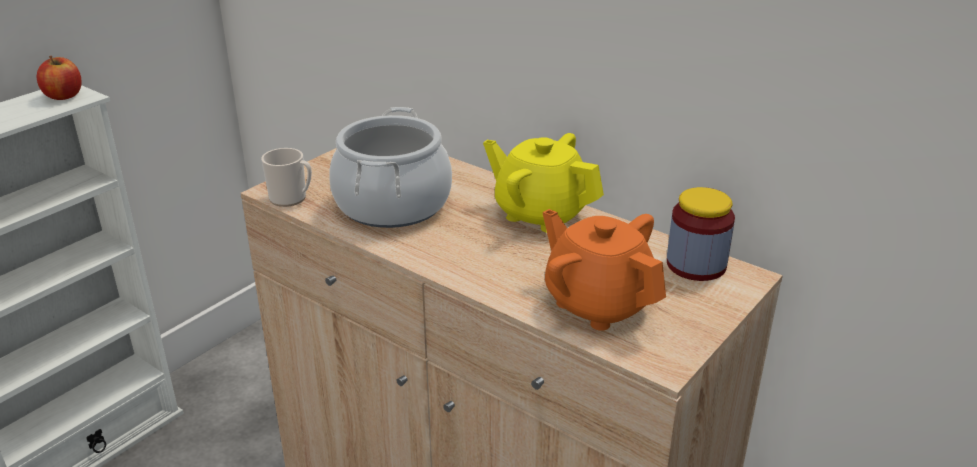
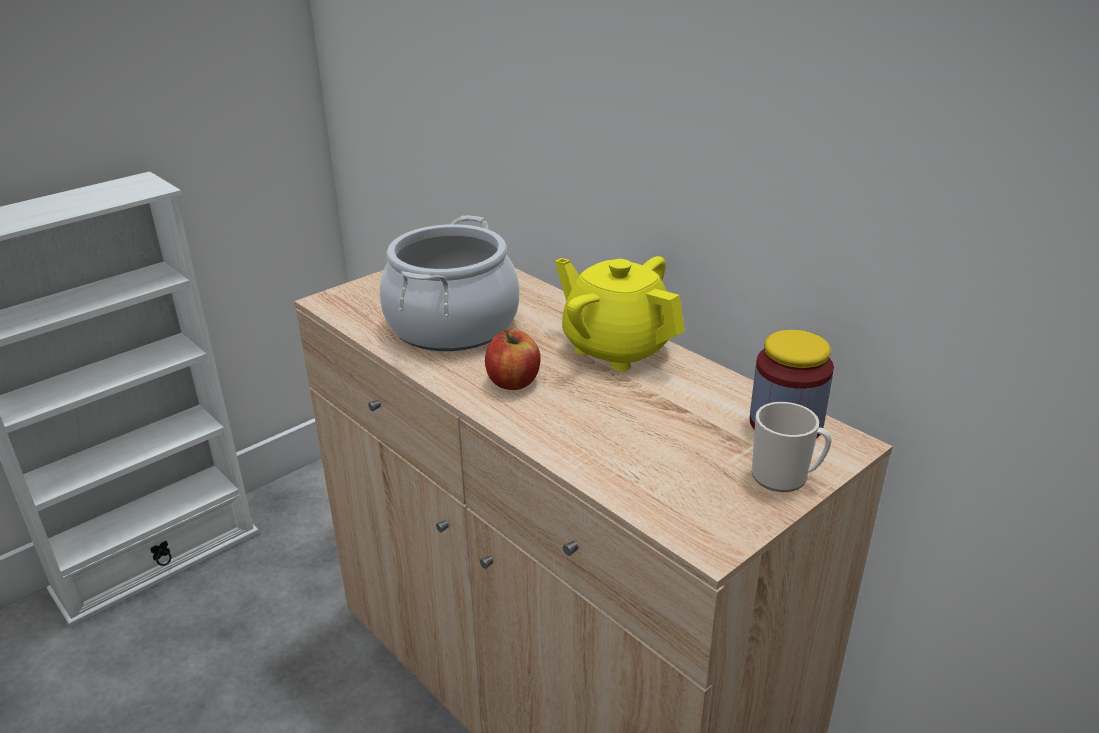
camera: 10 degrees right, 0 degrees up
(64, 96) = (135, 186): apple -> apple (513, 382)
(292, 198) = (345, 311): mug -> mug (785, 477)
(598, 303) = (651, 460): orange teapot -> none

